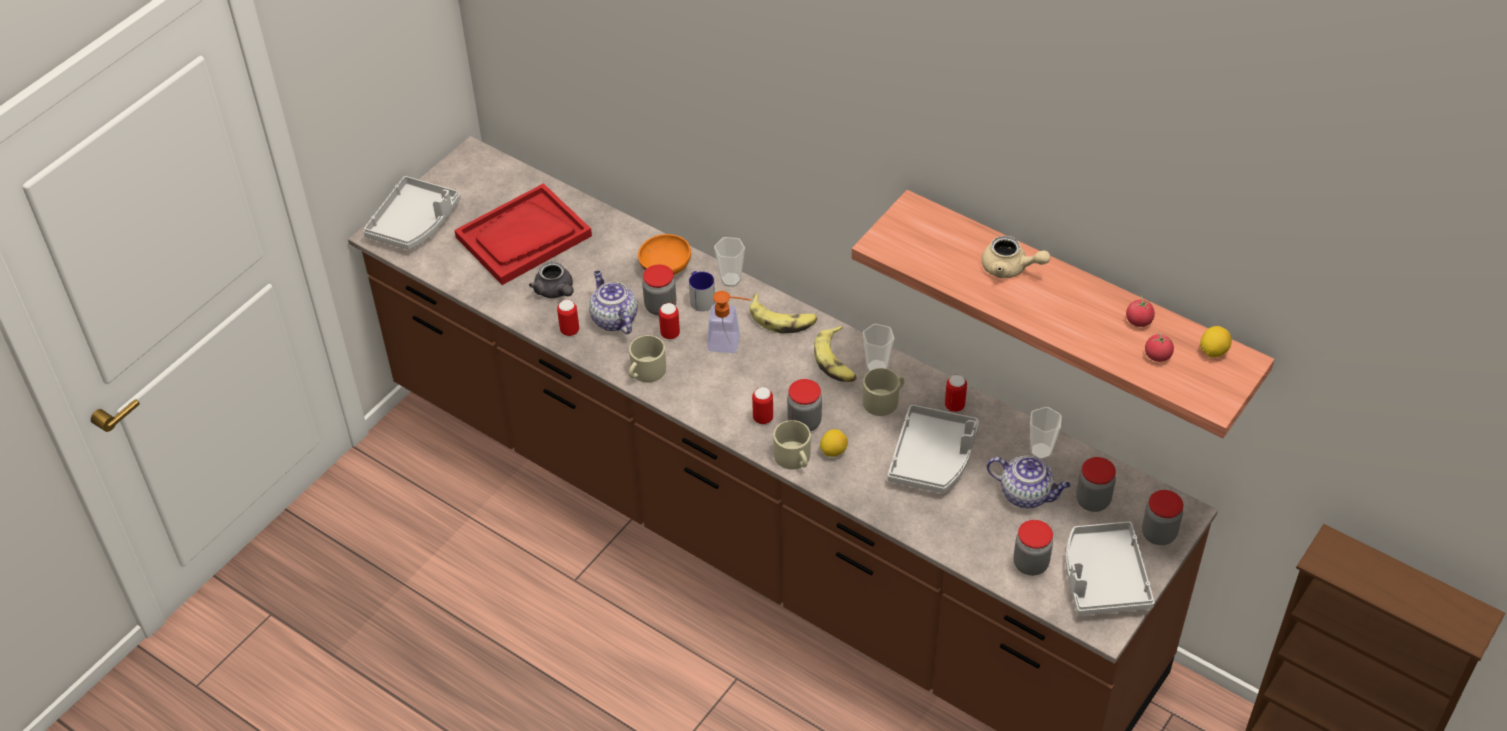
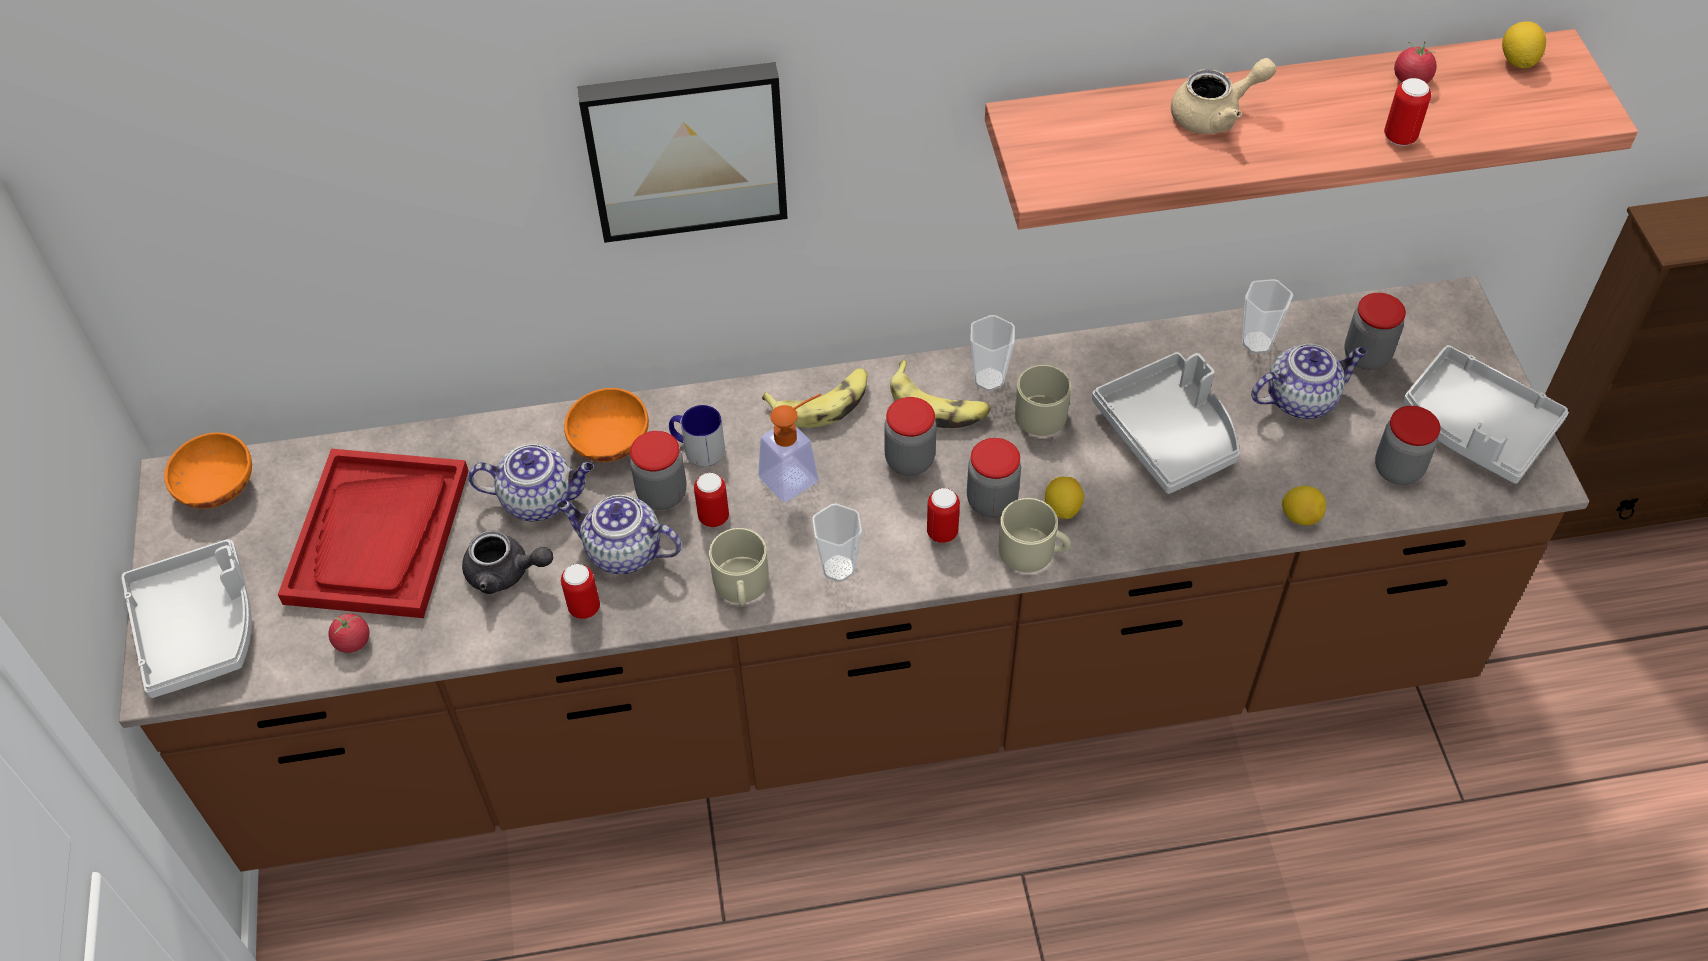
camera: 45 degrees left, 5 degrees up
(484, 169) = (216, 489): none -> orange bowl
(606, 270) = (540, 499): none -> teapot
(730, 280) = (705, 400): cup -> cup (838, 568)
(748, 120) = (685, 147): none -> picture
(947, 545) = (1300, 516): none -> lemon
(954, 406) = (1118, 360): can -> can (1400, 137)
(1157, 355) = (1479, 103): tomato -> tomato (352, 641)
(1158, 534) = (1462, 341): jar -> jar (909, 460)

